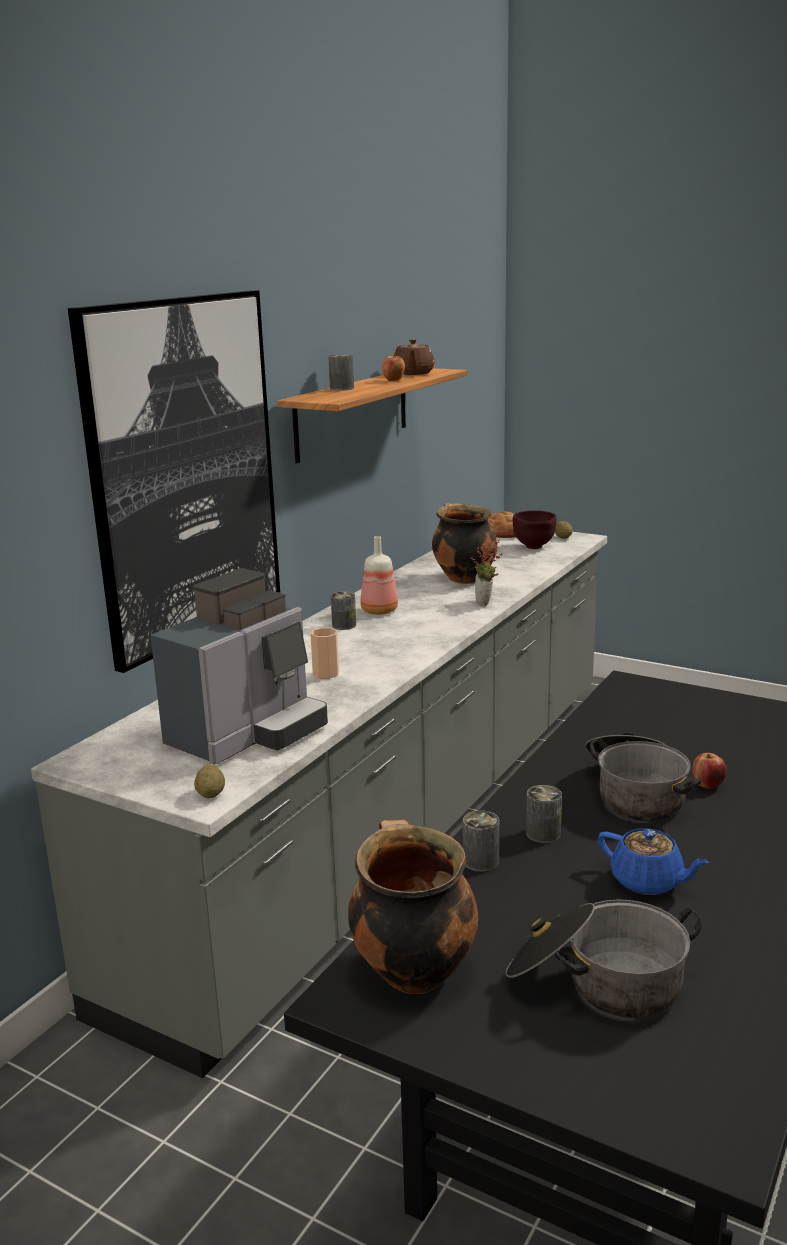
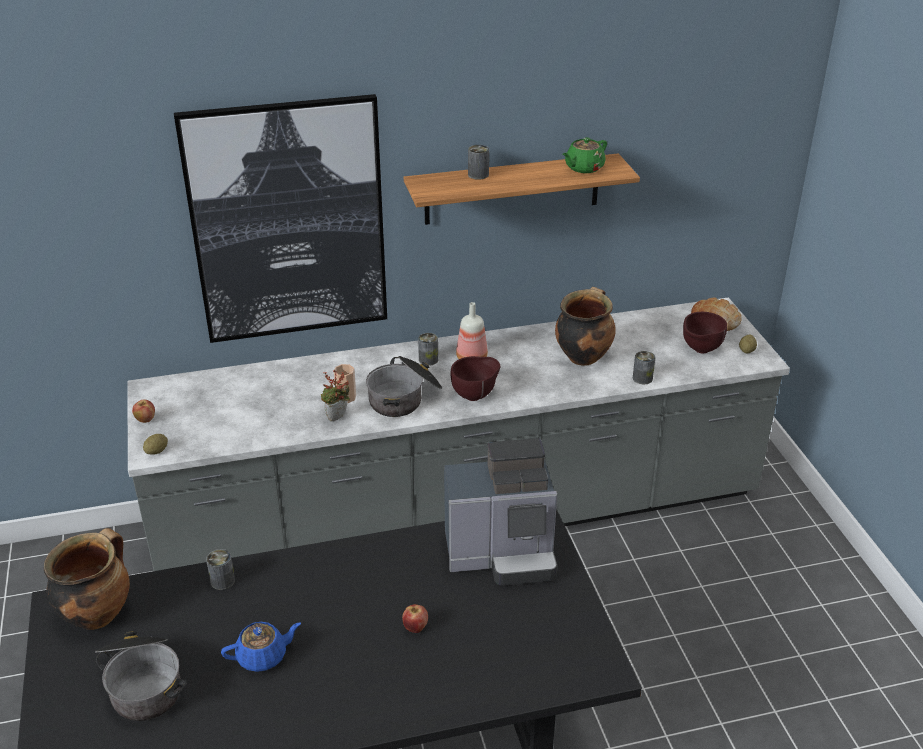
camera: 45 degrees right, 15 degrees up
(248, 733) = (236, 420): coffee machine -> coffee machine (502, 554)
(393, 380) = (541, 175): apple -> apple (145, 420)
(413, 374) = (583, 168): brown teapot -> green teapot
(437, 627) = (475, 395): none -> brown bowl
(486, 603) = (546, 391): potted plant -> potted plant (337, 418)
(543, 834) = (277, 588): can -> can (642, 378)
(636, 793) = (369, 601): cooking pot -> cooking pot (404, 398)
(648, 881) = (263, 656): blue teapot -> blue teapot turned 105 degrees counterclockwise

